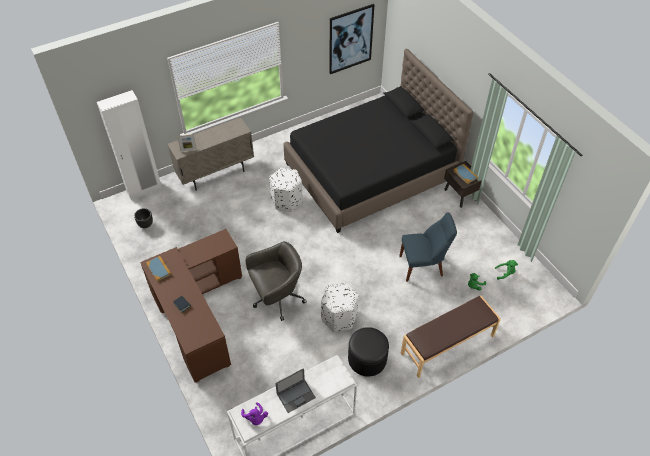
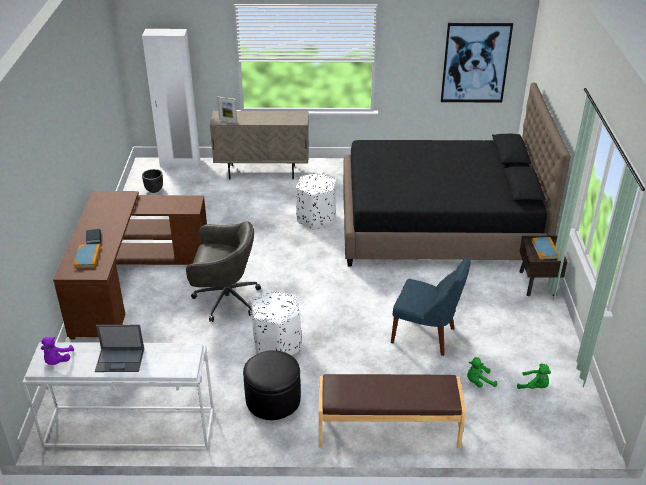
camera: 30 degrees right, 15 degrees down
(159, 269) = (103, 202): book -> book (87, 257)

